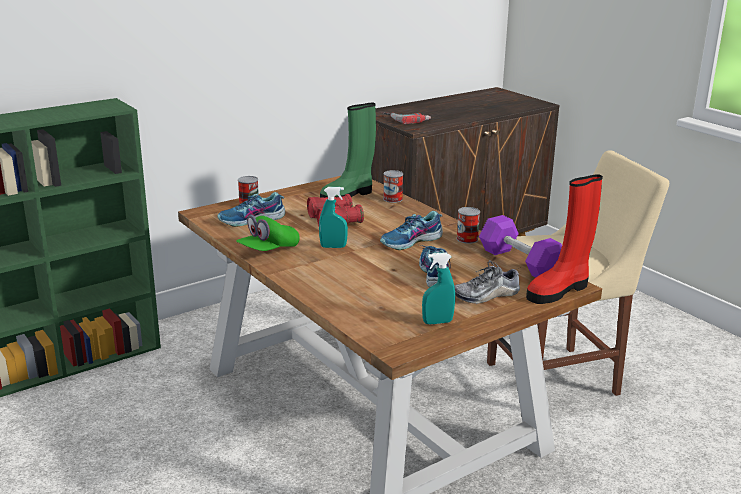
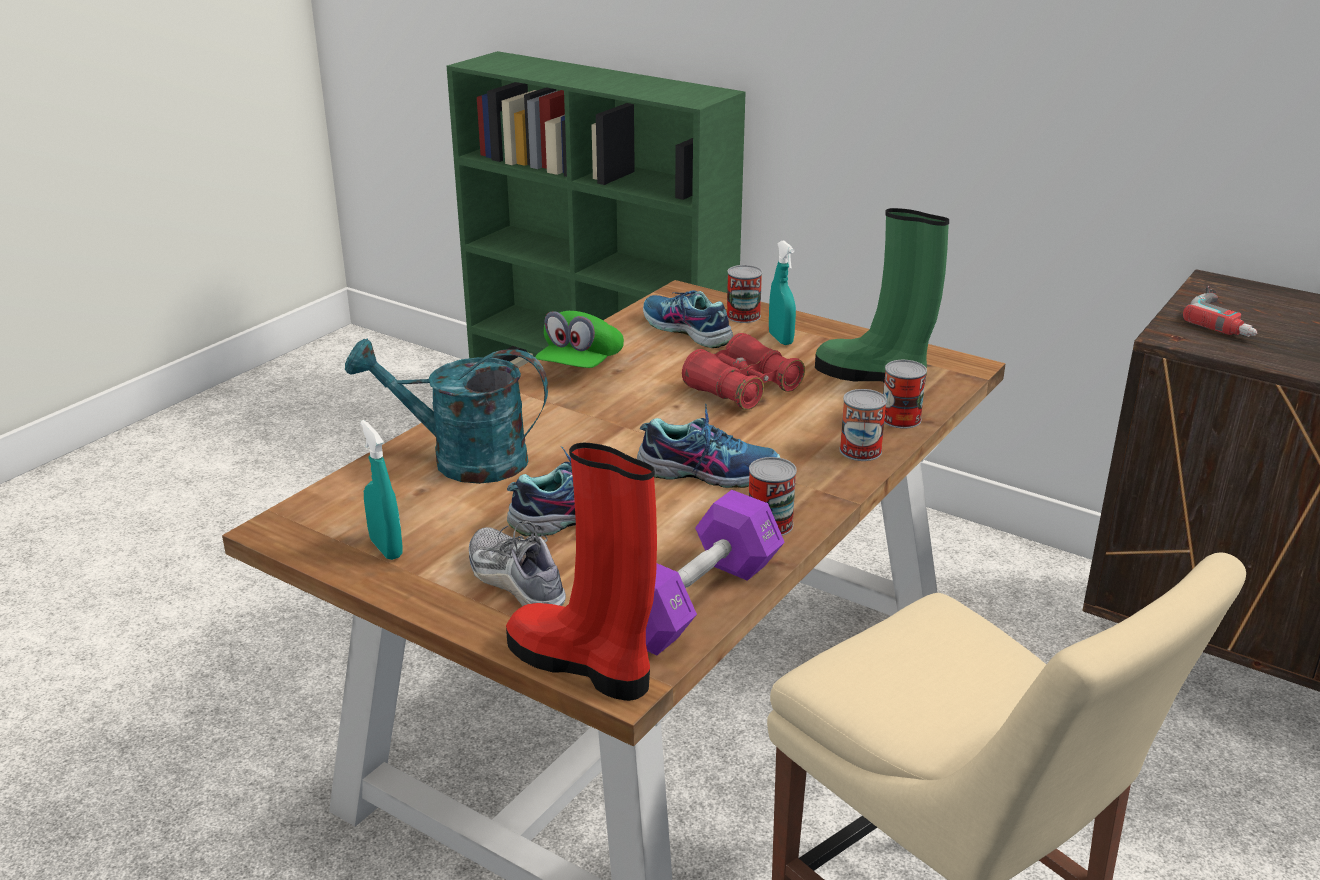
camera: 70 degrees right, 5 degrees up
(268, 250) = (580, 366): green cap -> green cap turned 90 degrees counterclockwise
(333, 247) = (631, 409): turquoise spray bottle -> turquoise spray bottle (780, 339)
(355, 293) = (462, 460): none -> turquoise watering can
(411, 242) = (708, 471): shoe -> shoe turned 150 degrees clockwise
(415, 211) = (860, 450): none -> can

